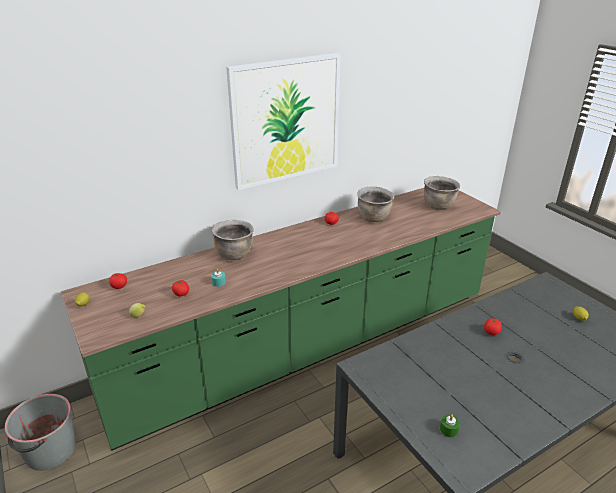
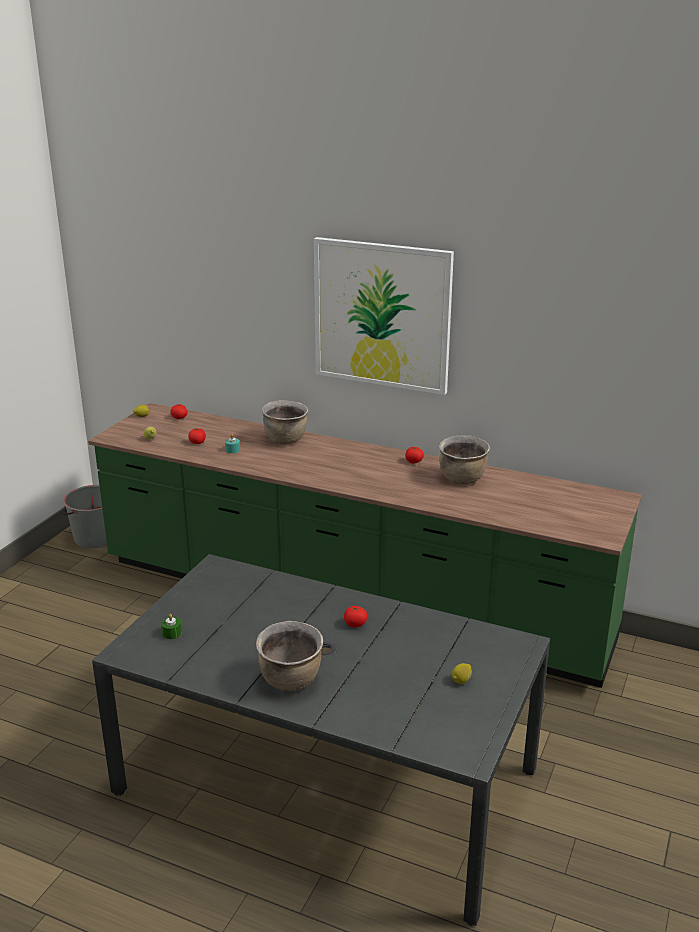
camera: 55 degrees right, 5 degrees down
(438, 206) = (560, 507): brown cooking pot -> brown cooking pot (291, 680)

